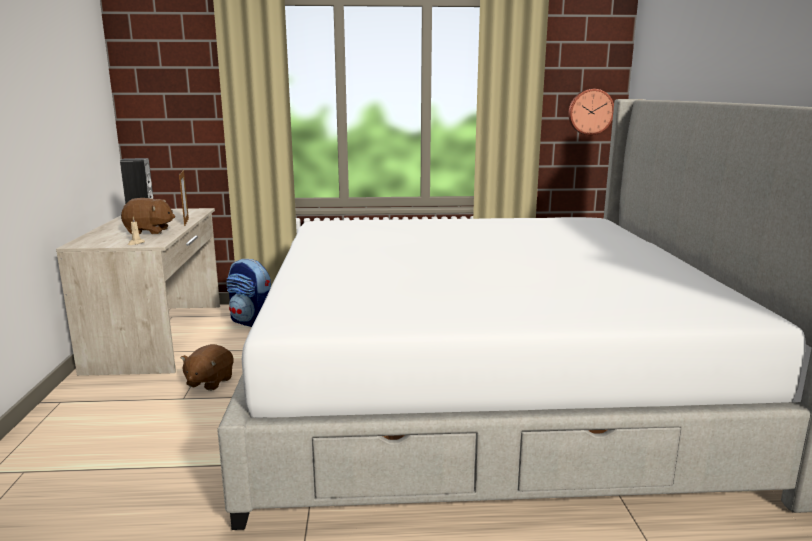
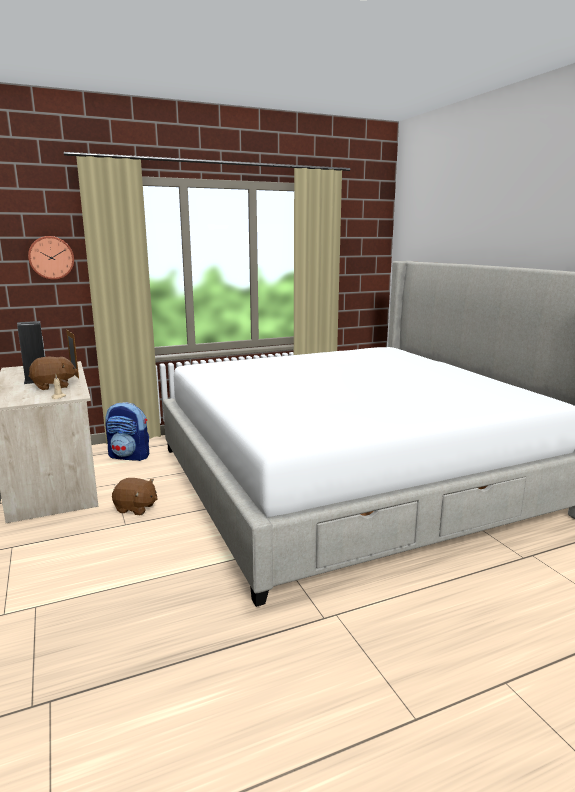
camera: 20 degrees left, 0 degrees up
(209, 382) = (136, 508): brown plush toy -> brown plush toy turned 75 degrees counterclockwise
(590, 112) = (368, 269): wall clock -> wall clock (51, 257)

